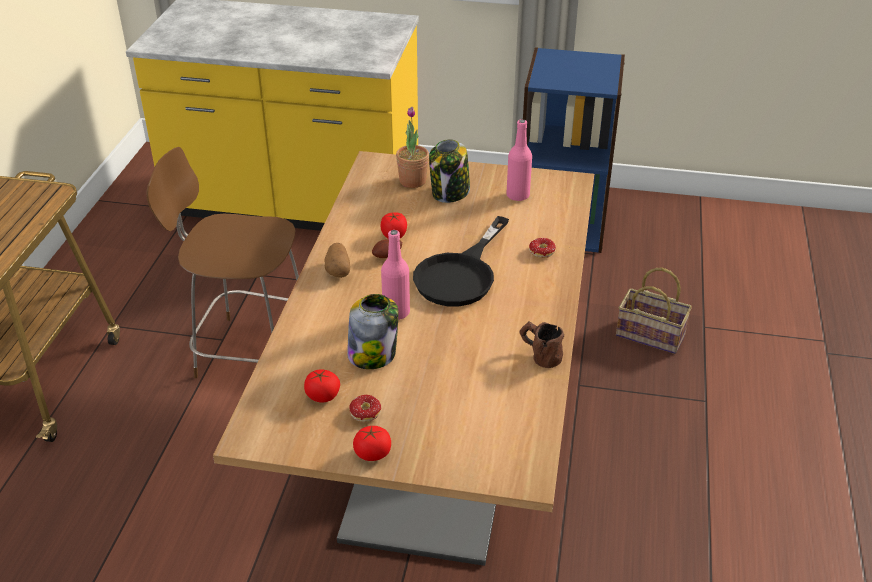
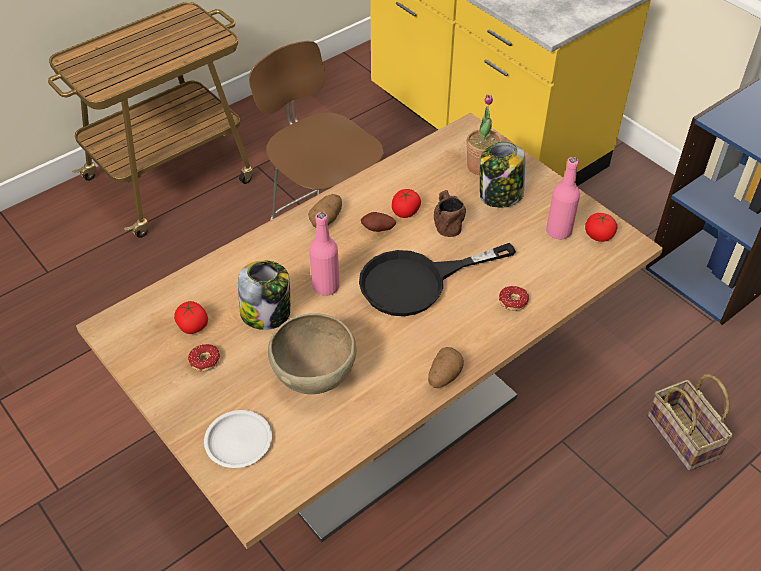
camera: 40 degrees right, 10 degrees up
(372, 454) = (171, 400): tomato -> tomato (598, 236)
(463, 446) = (239, 441): none -> white plate
(465, 373) = (315, 377): none -> brown bowl
(539, 355) = (392, 401): brown mug -> brown mug (446, 222)
(553, 320) = (443, 376): none -> potato

